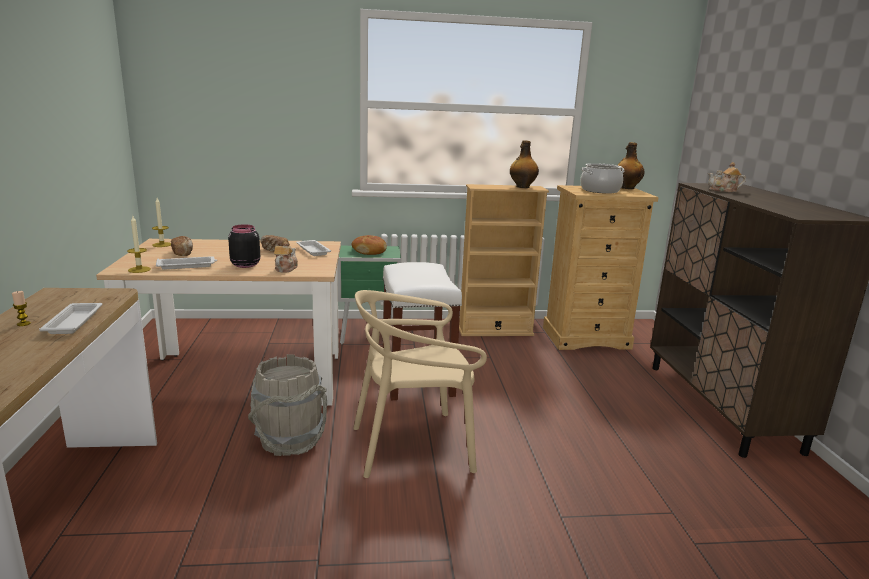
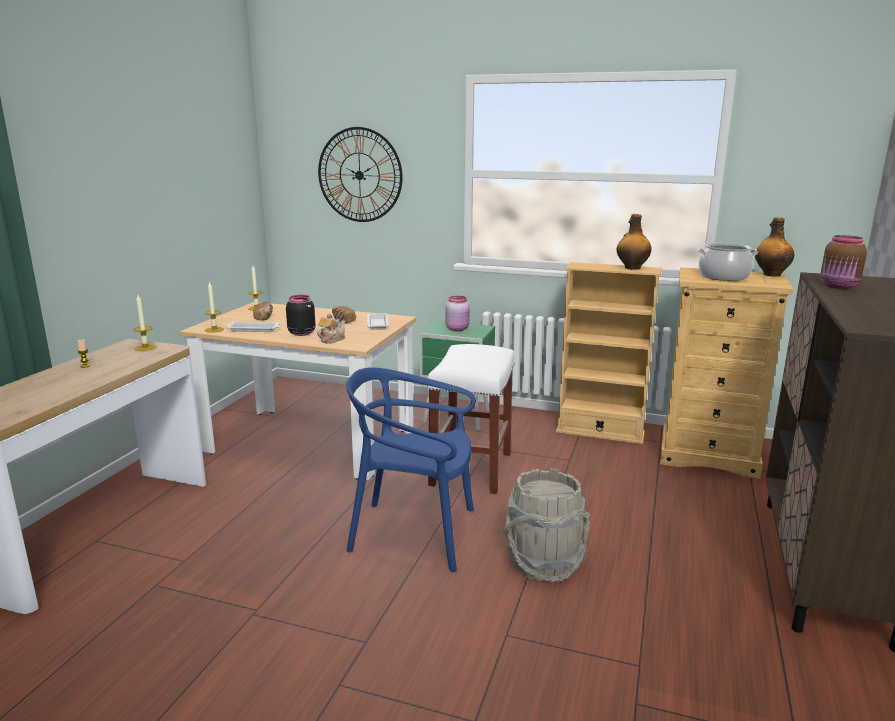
camera: 25 degrees right, 0 degrees up
(74, 321) = (118, 368): white tray -> none
(82, 295) = (145, 348): none -> candle
(247, 103) = (359, 175): none -> wall clock
(290, 440) = (310, 504): grey bucket -> grey bucket (544, 563)
(369, 251) = (458, 329): bread -> pink jar
(413, 446) = (414, 533): beige chair -> blue chair
(723, 190) = (839, 286): teapot -> brown jar

